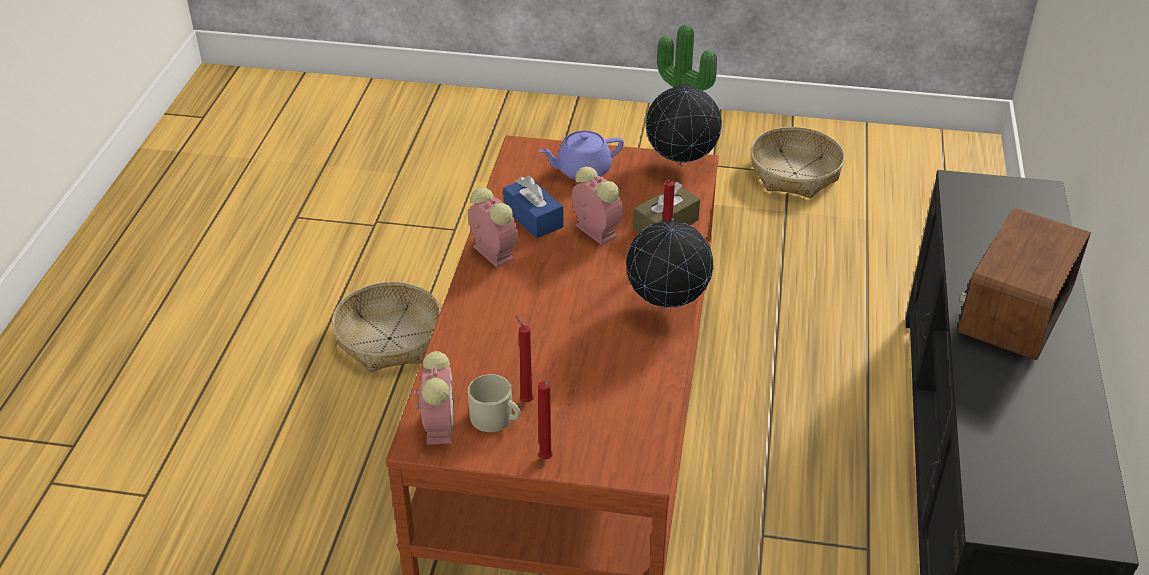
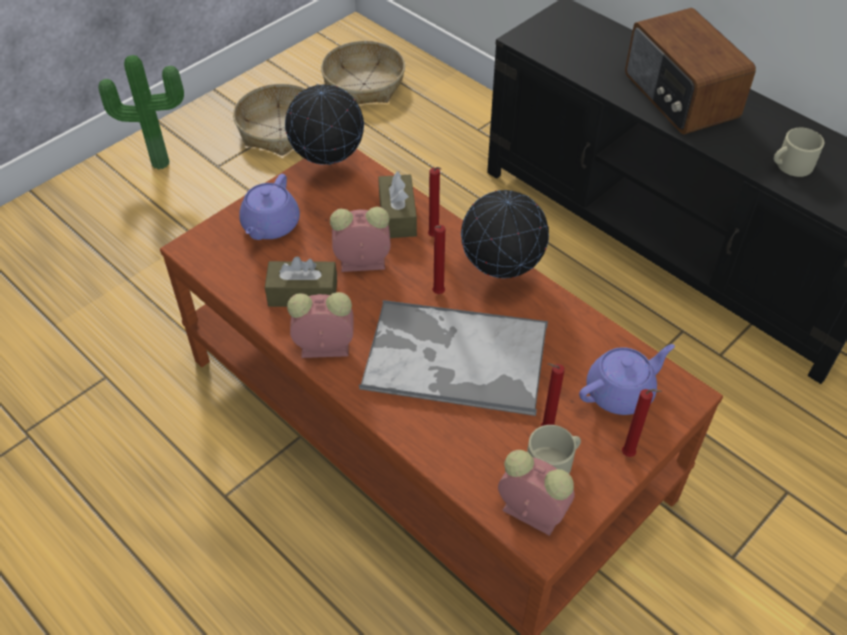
camera: 55 degrees left, 10 degrees up
(389, 339) = (200, 509): basket -> basket (364, 84)
(533, 218) = (303, 293): blue tissue box -> brown tissue box
(548, 320) = (453, 358): none -> tray
(605, 283) = (437, 294): none -> red candle
(607, 429) = (621, 392): none -> purple teapot
(1010, 422) = (790, 165): none -> beige mug

